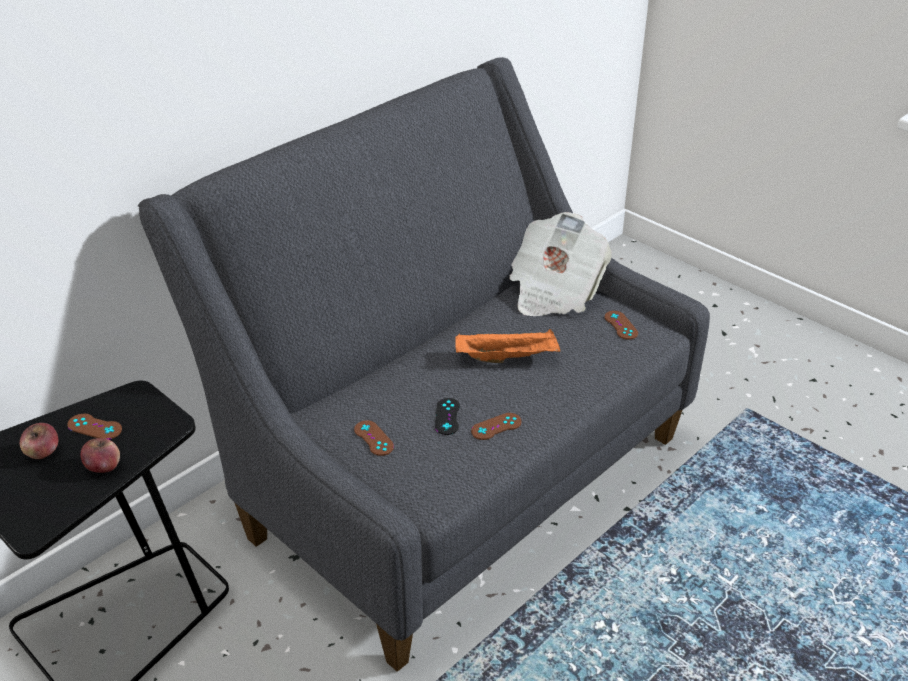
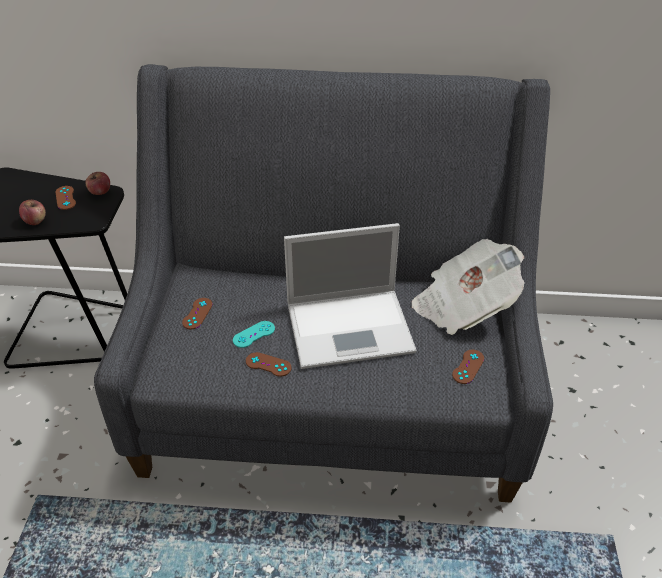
camera: 50 degrees right, 5 degrees up
(43, 453) = (29, 195): apple -> apple (100, 192)
(447, 416) = (254, 334): black game controller -> turquoise game controller
(508, 357) = (352, 327): orange tray -> laptop

